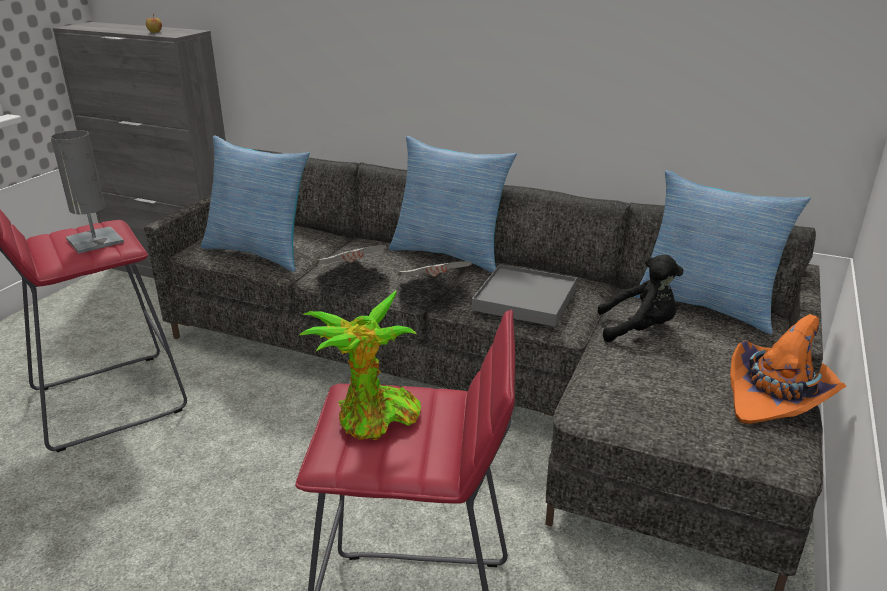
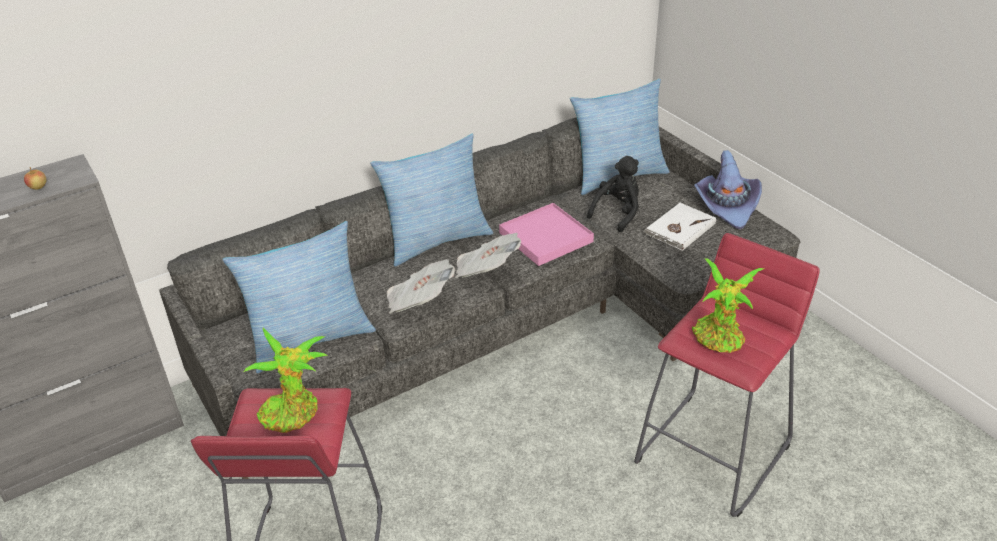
camera: 55 degrees left, 10 degrees up
(95, 241) = (294, 413): grey table lamp -> potted plant
(524, 299) = (545, 237): grey tray -> pink tray
(667, 375) = (679, 229): none -> white book
(777, 396) = (727, 205): orange hat -> purple hat

